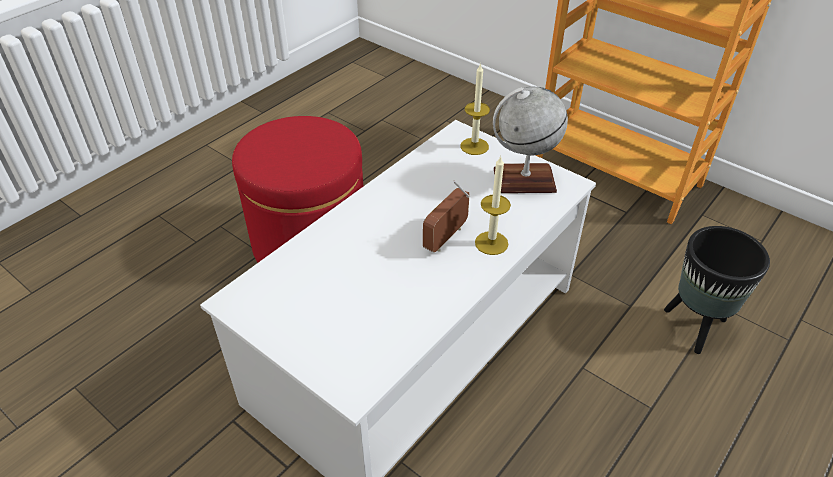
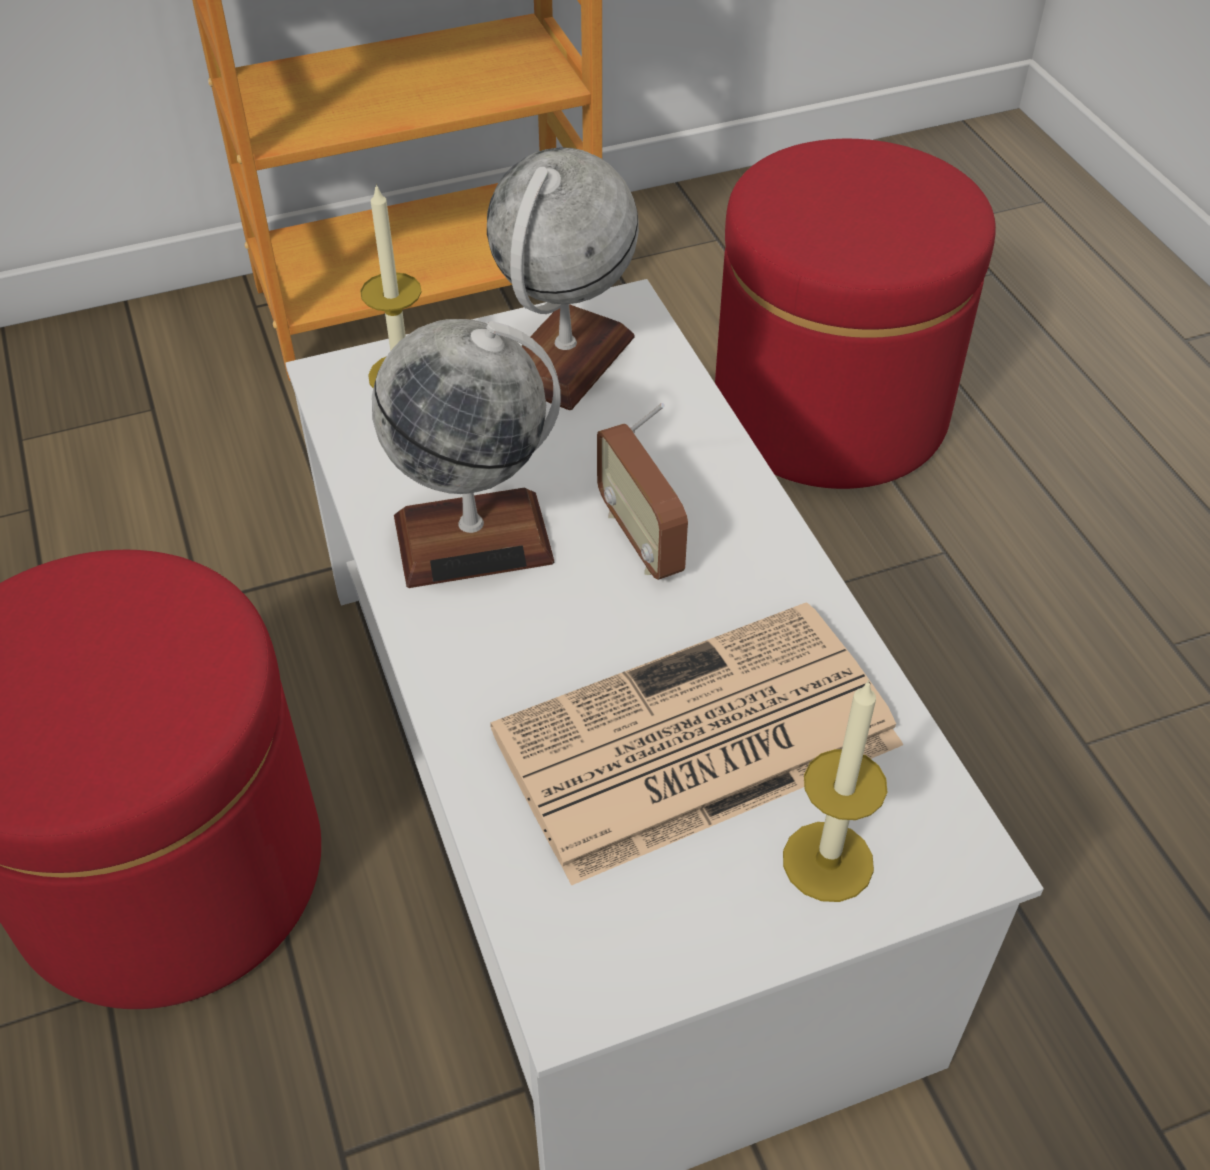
camera: 60 degrees left, 5 degrees up
(356, 290) = (692, 743): none -> newspaper
(410, 197) = (473, 539): none -> globe
(491, 243) = (703, 483): candle -> candle (828, 861)
(696, 327) = (830, 411): black planter -> red ottoman

